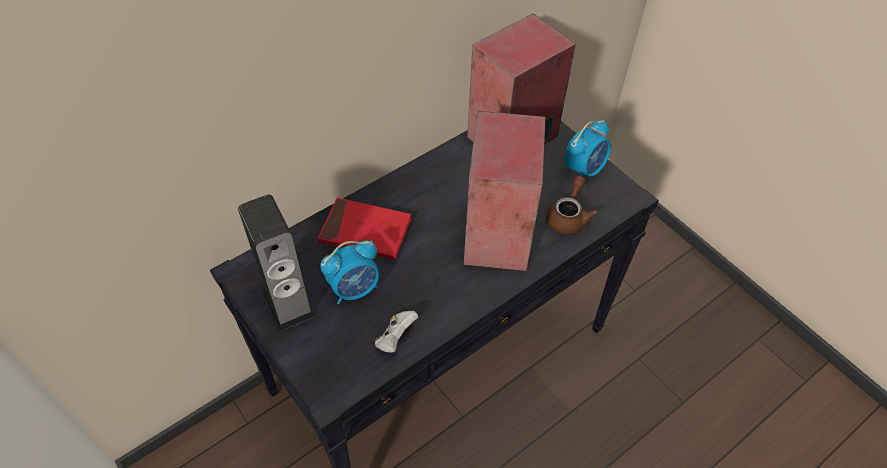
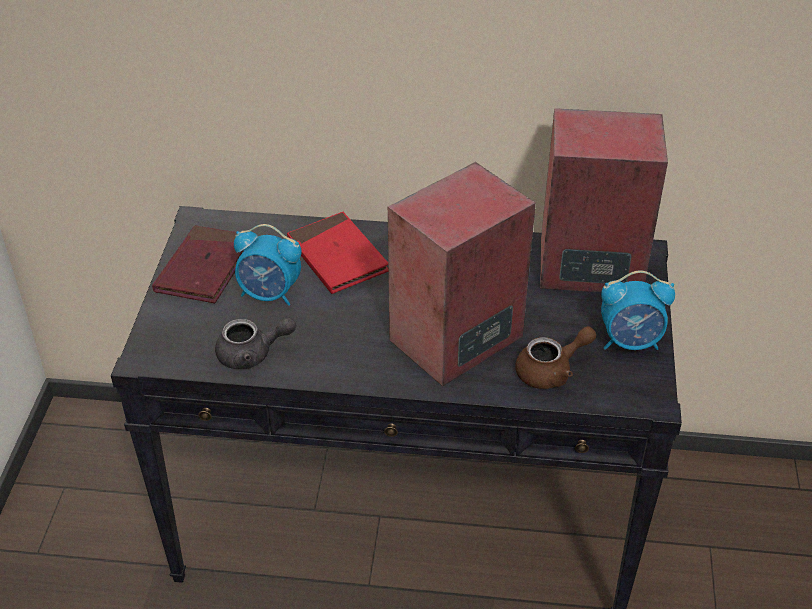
camera: 45 degrees right, 10 degrees down
(288, 302) = (205, 268): speaker -> red book
(395, 338) = (252, 354): white game controller -> grey teapot

